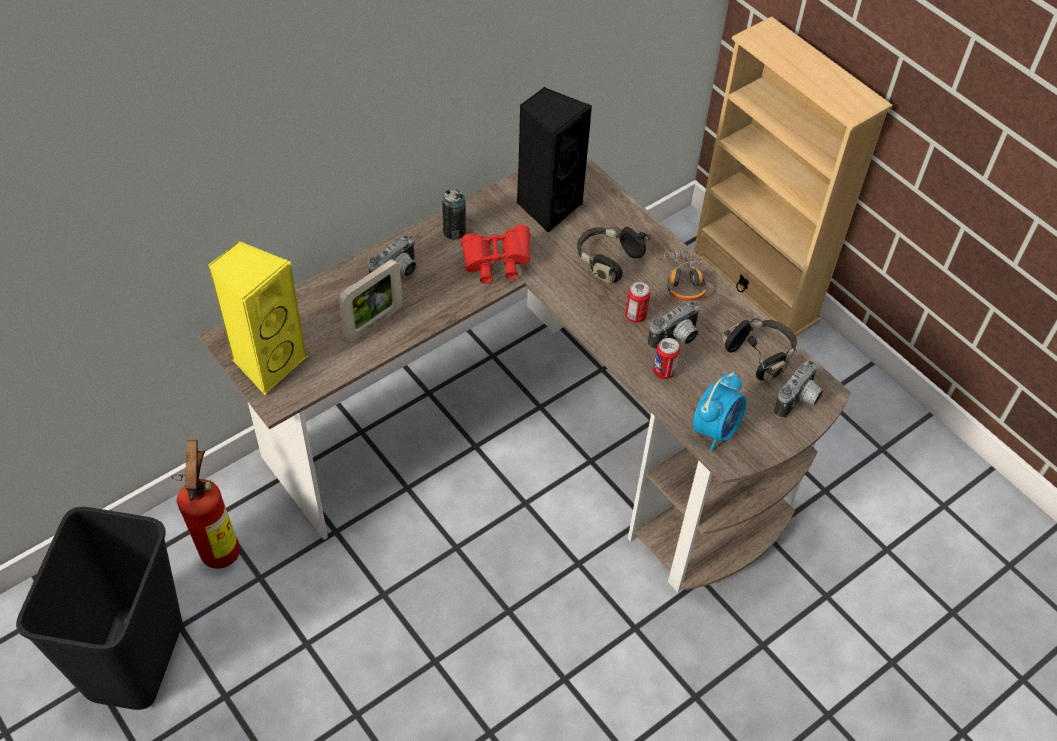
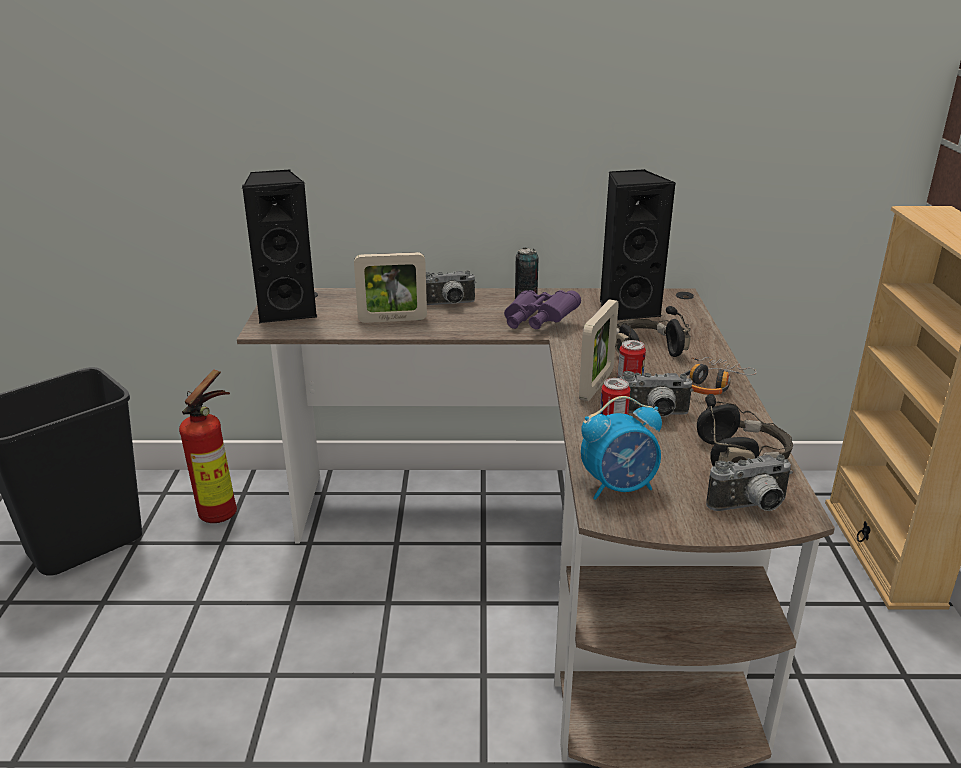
camera: 40 degrees right, 25 degrees down
(267, 362) = (287, 311): yellow speaker -> black speaker
(496, 264) = (537, 323): red binoculars -> purple binoculars
(611, 325) = (596, 385): none -> picture frame

